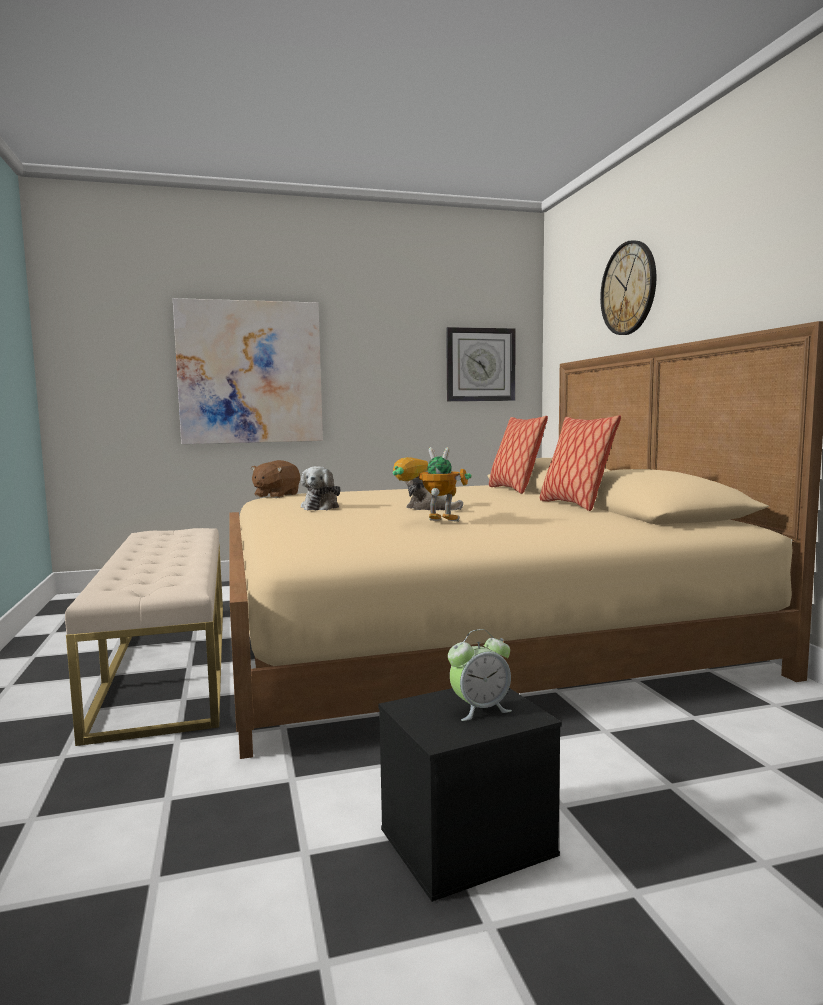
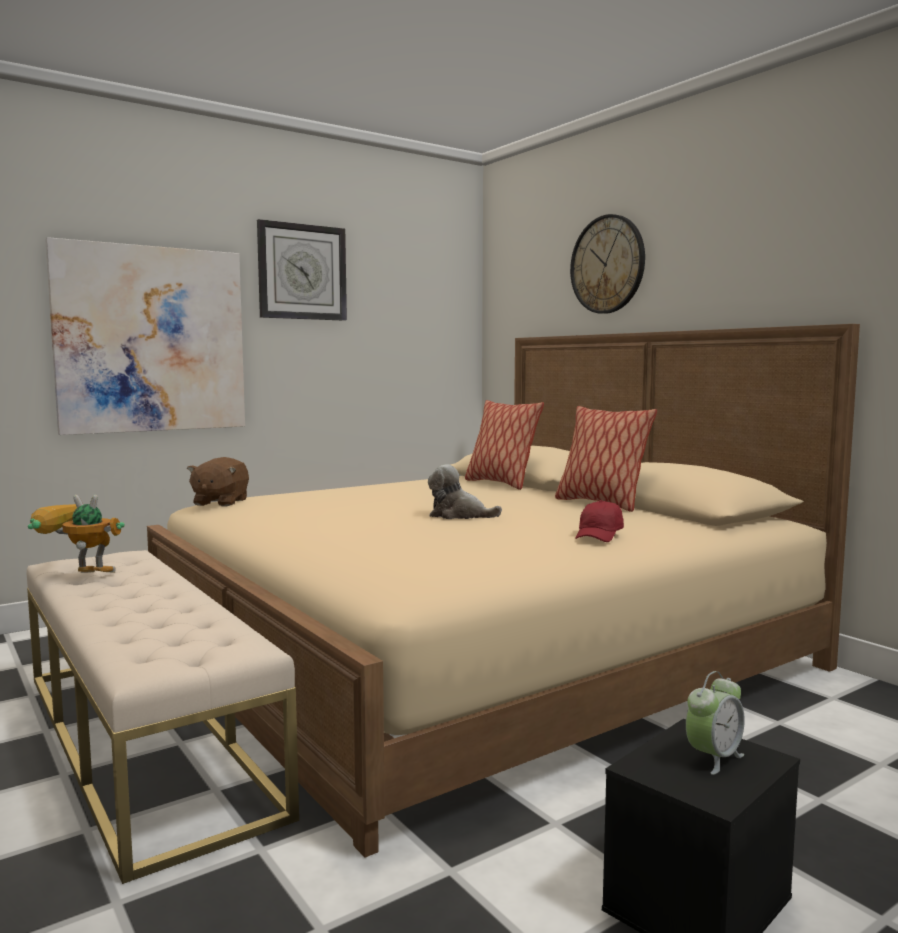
camera: 20 degrees left, 0 degrees up
(321, 507) = (321, 520): plush toy -> none
(428, 523) = (494, 538): toy robot -> toy robot (77, 577)
(480, 365) = (420, 334): wall clock -> wall clock (302, 272)
(523, 525) = (599, 535): none -> red cap

